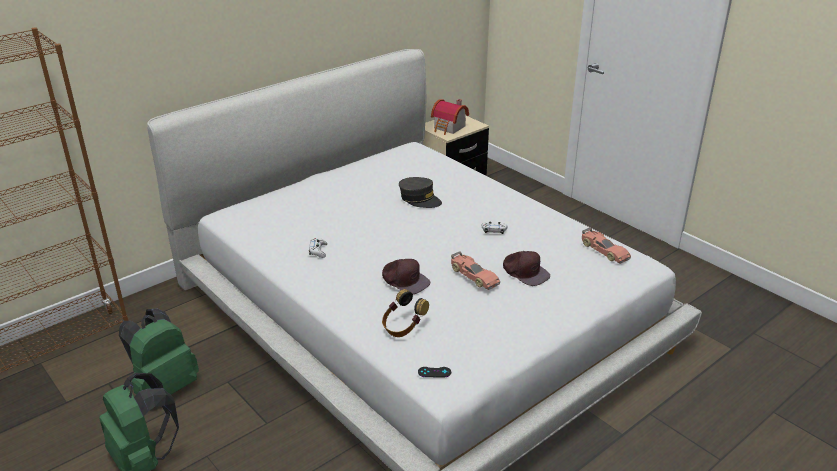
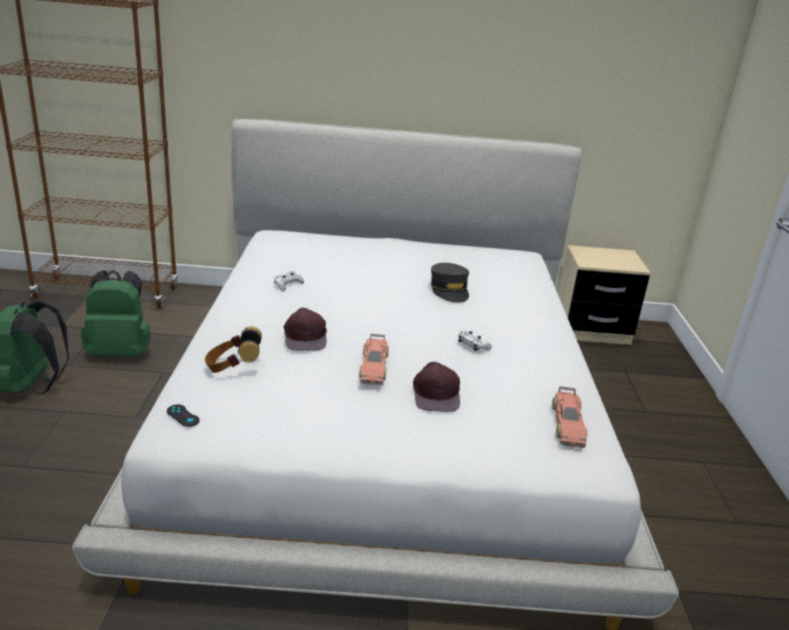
camera: 40 degrees right, 5 degrees down
(449, 128) = (599, 258): toy house -> none

